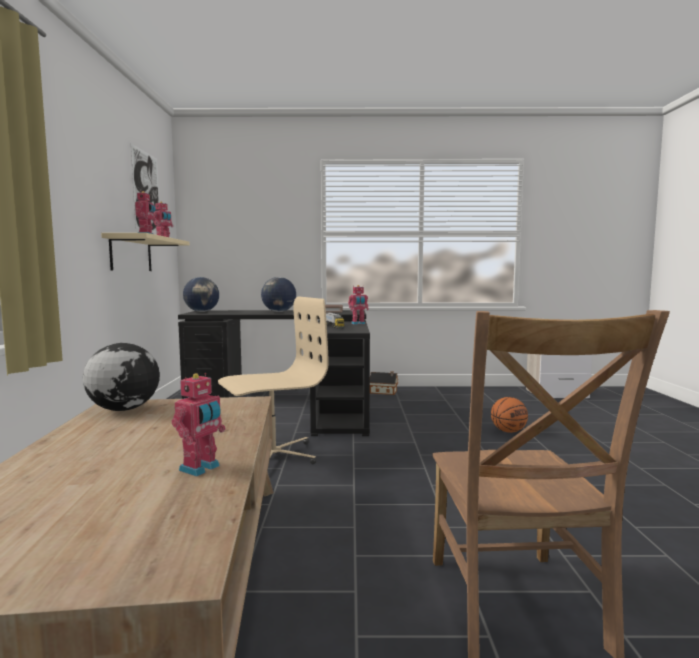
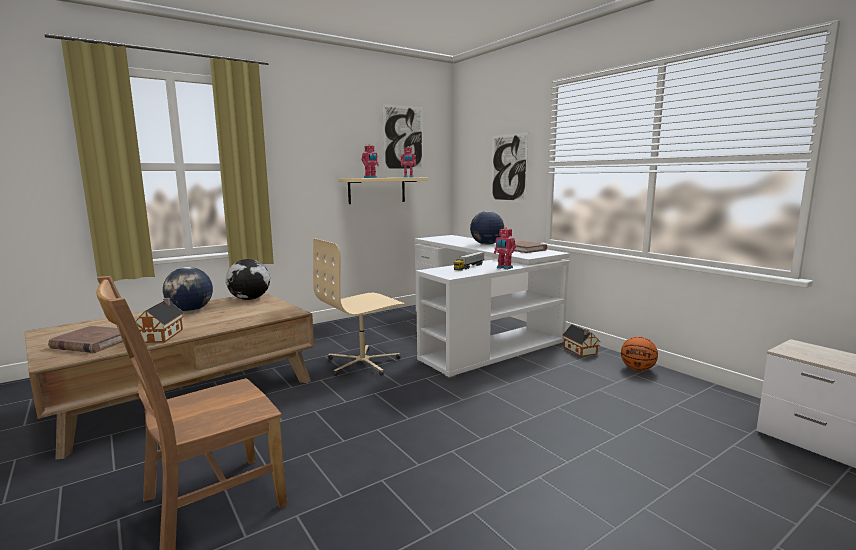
camera: 55 degrees right, 5 degrees up
(122, 526) = (92, 343): none -> brown book
(201, 468) = (162, 335): toy robot -> toy house
(202, 311) = (443, 237): globe -> globe (191, 311)
(268, 236) = (508, 168): none -> picture
(272, 456) = (363, 363): beige office chair -> beige office chair turned 120 degrees clockwise
(295, 403) = (479, 334): black desk -> white desk
(508, 431) = (572, 436): basketball -> basketball (637, 369)

